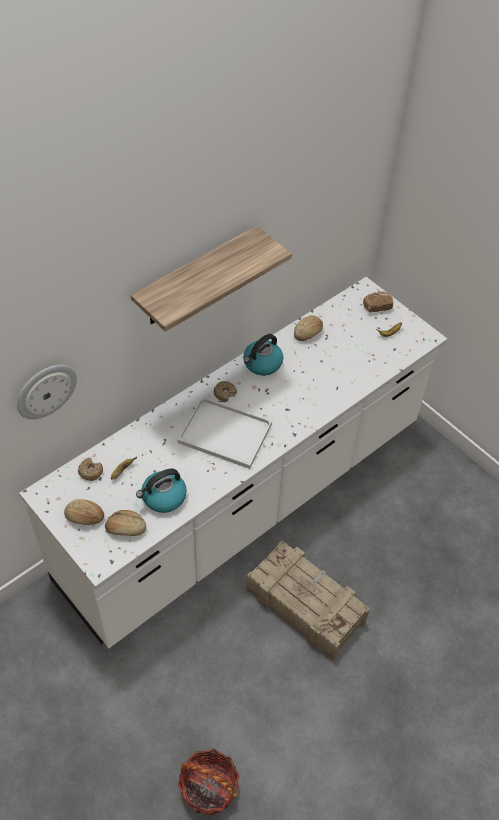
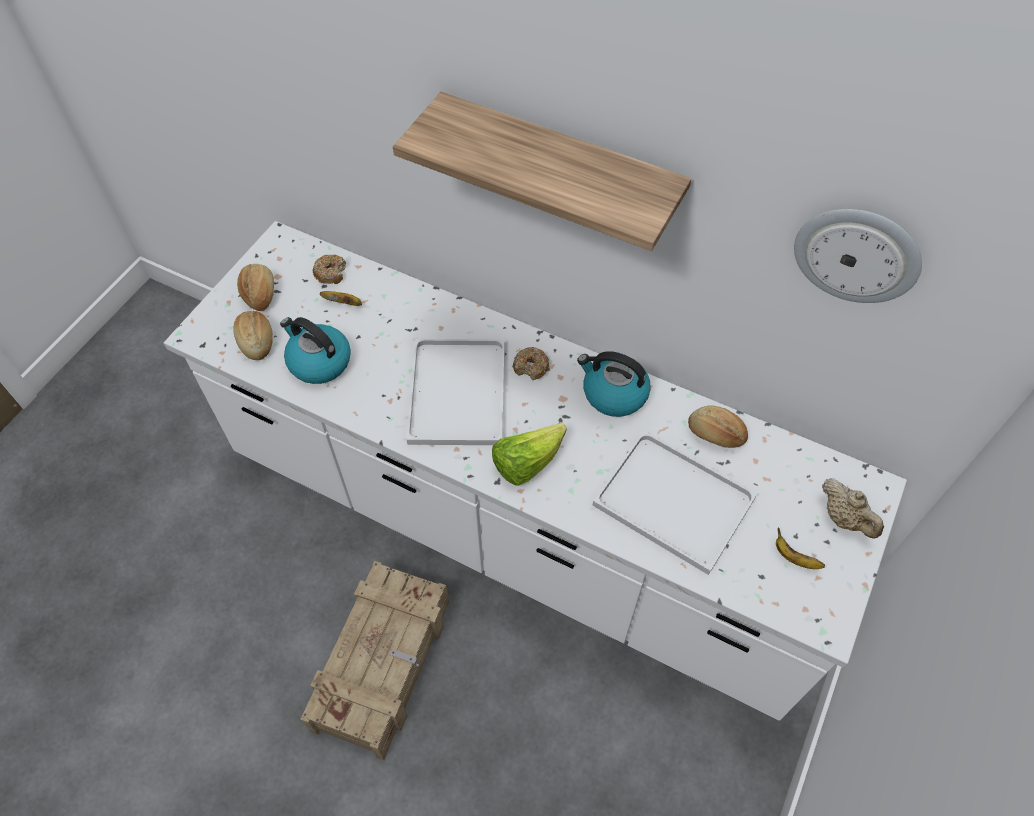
camera: 70 degrees right, 5 degrees up
(45, 390) = (313, 121): wall clock -> wall clock (857, 254)
(208, 788) = (101, 635): basket -> none
(288, 417) = (526, 463): none -> lettuce
(339, 366) = (670, 501): none -> white tray
(377, 307) = (844, 518): bread -> beige teapot

